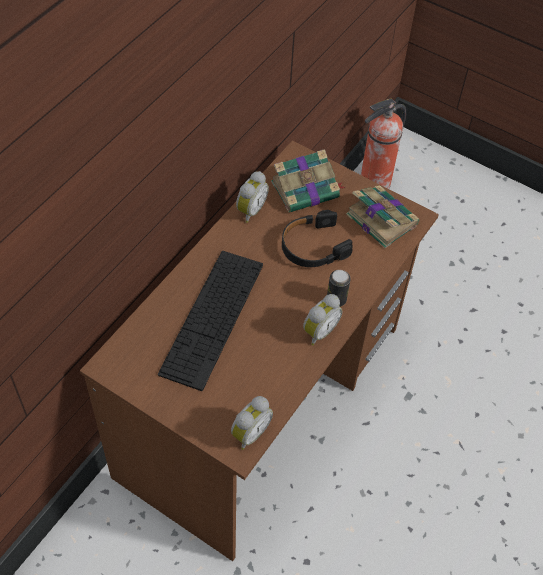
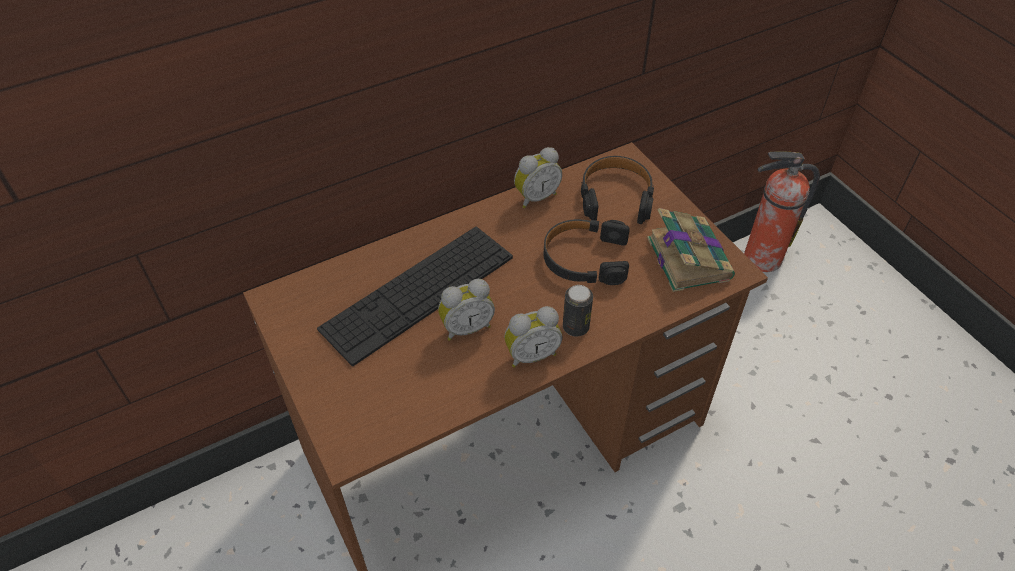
camera: 30 degrees right, 5 degrees down
(249, 433) = (372, 436): alarm clock -> alarm clock (466, 327)
(306, 189) = (616, 197): book -> black headphones

